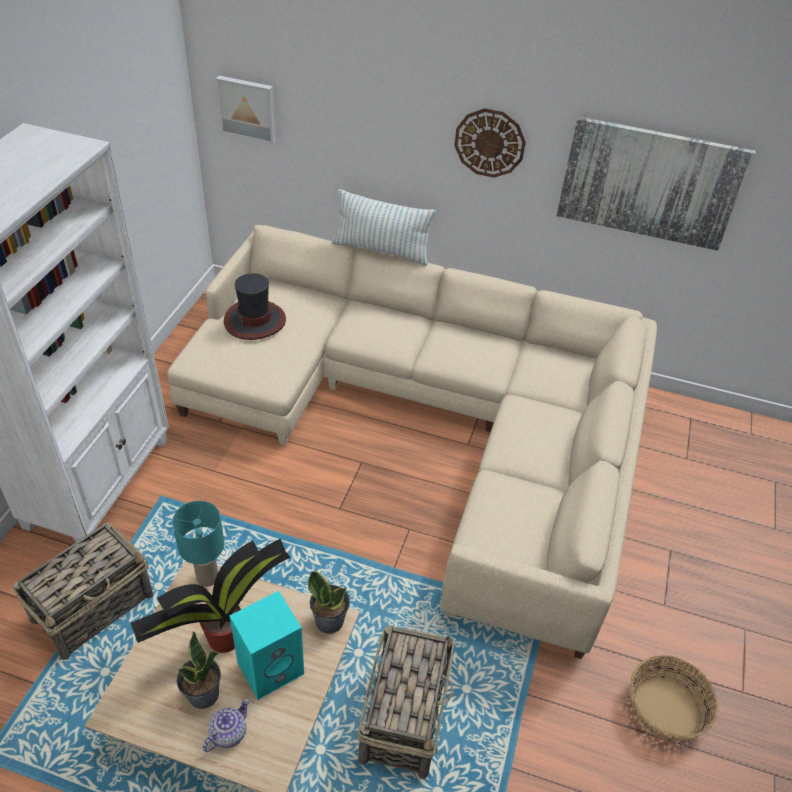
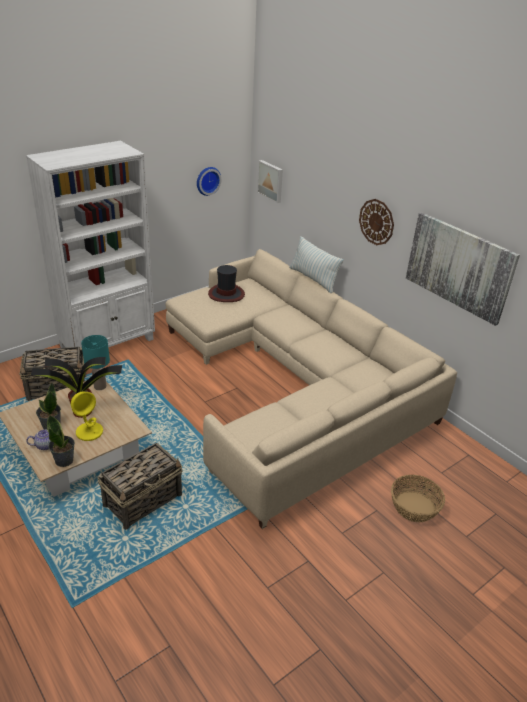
camera: 35 degrees right, 10 degrees down
(146, 139) = (207, 180): none -> wall clock
(271, 666) = (89, 432): turquoise speaker -> yellow table lamp
(329, 620) = (134, 428): potted plant -> potted plant (64, 460)
(664, 708) = (286, 578): basket -> basket (414, 506)

